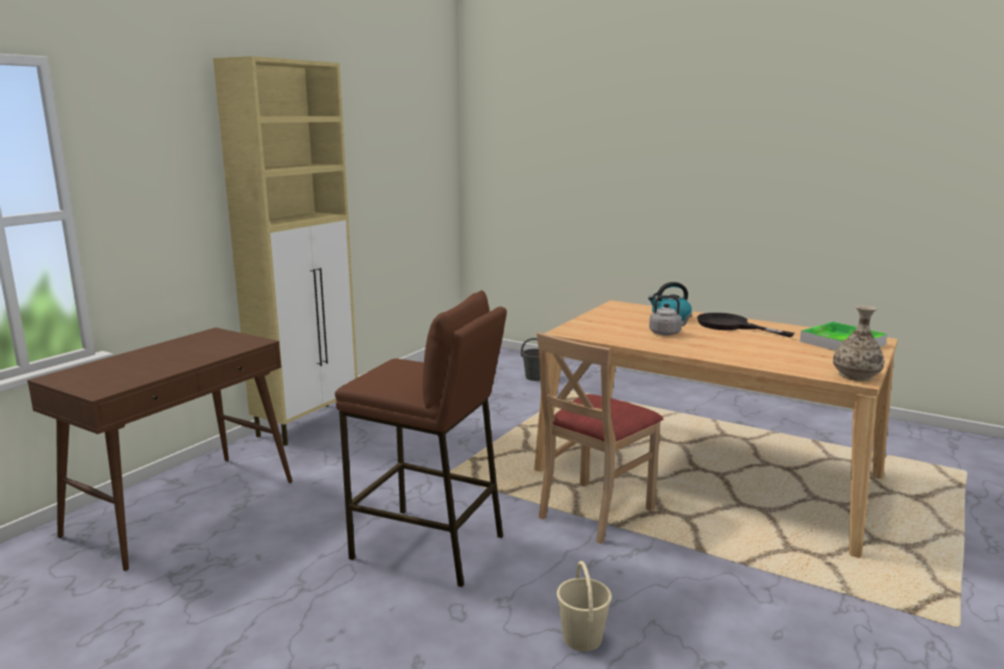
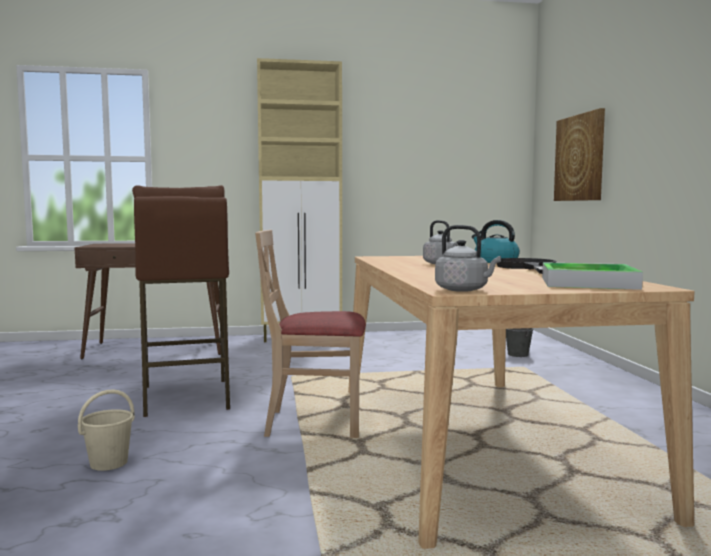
camera: 50 degrees right, 10 degrees down
(550, 176) = (580, 158): none -> picture
(856, 375) = (464, 290): vase -> grey kettle

